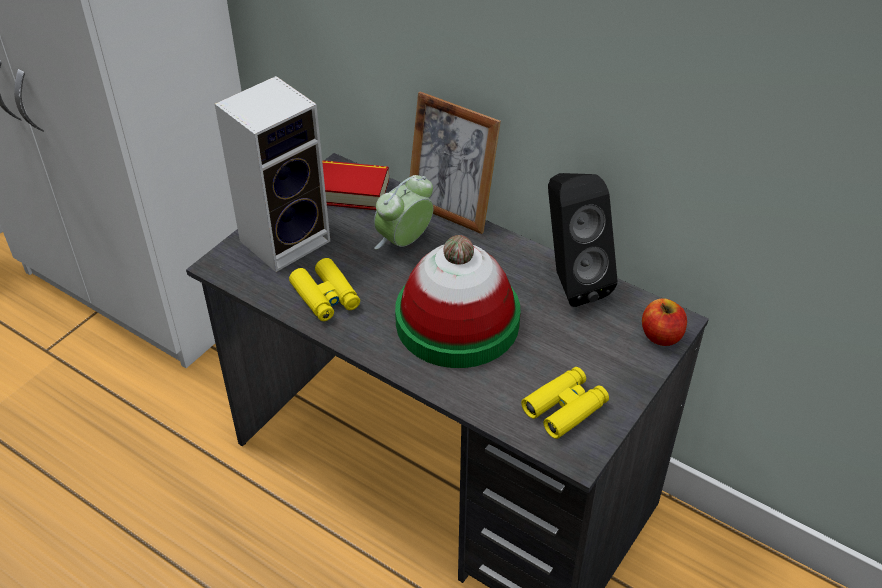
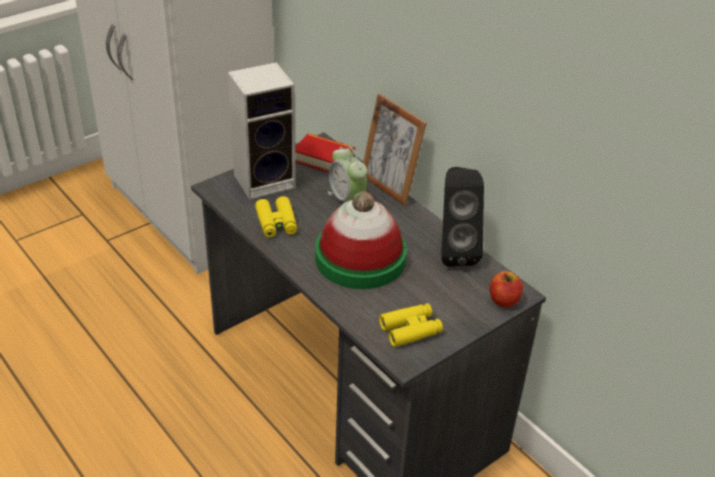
camera: 15 degrees right, 5 degrees down
(404, 242) = (347, 199): alarm clock -> alarm clock turned 90 degrees counterclockwise

